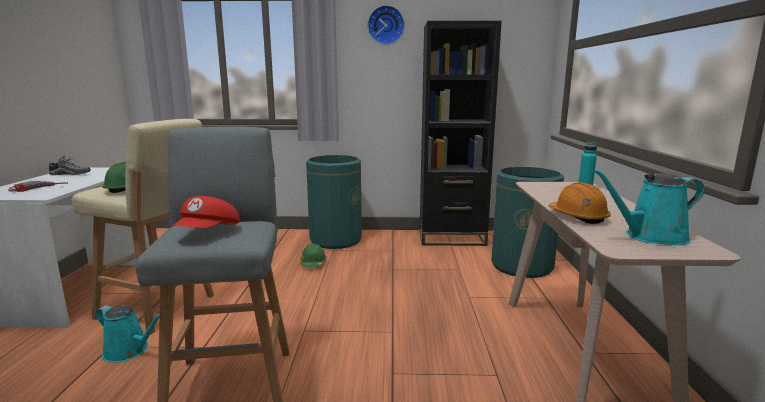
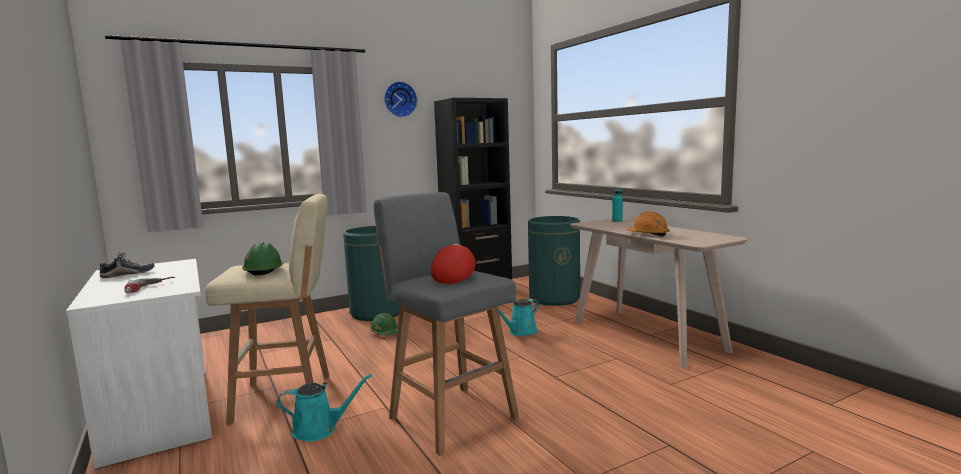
camera: 30 degrees left, 5 degrees down
(209, 233) = (454, 277): red cap -> red cap turned 150 degrees counterclockwise
(651, 237) = (699, 237): turquoise watering can -> turquoise watering can (520, 332)

